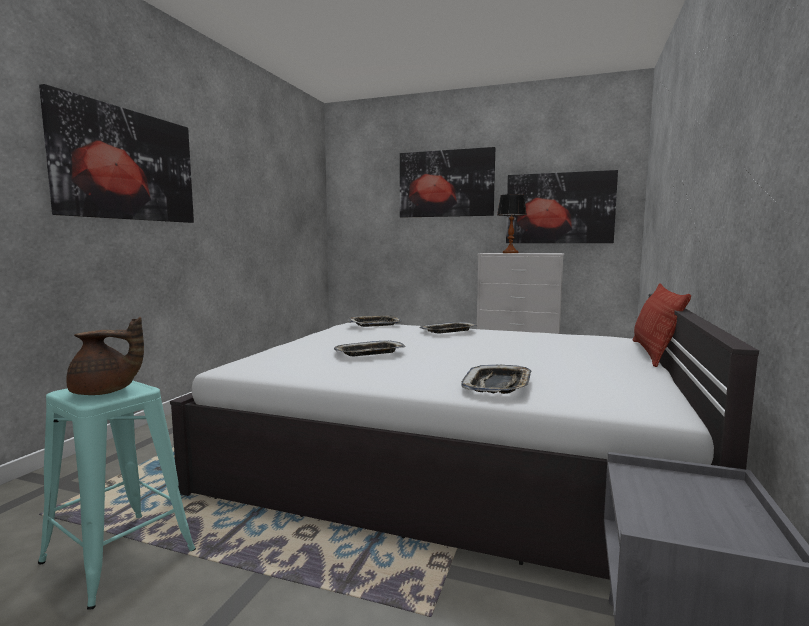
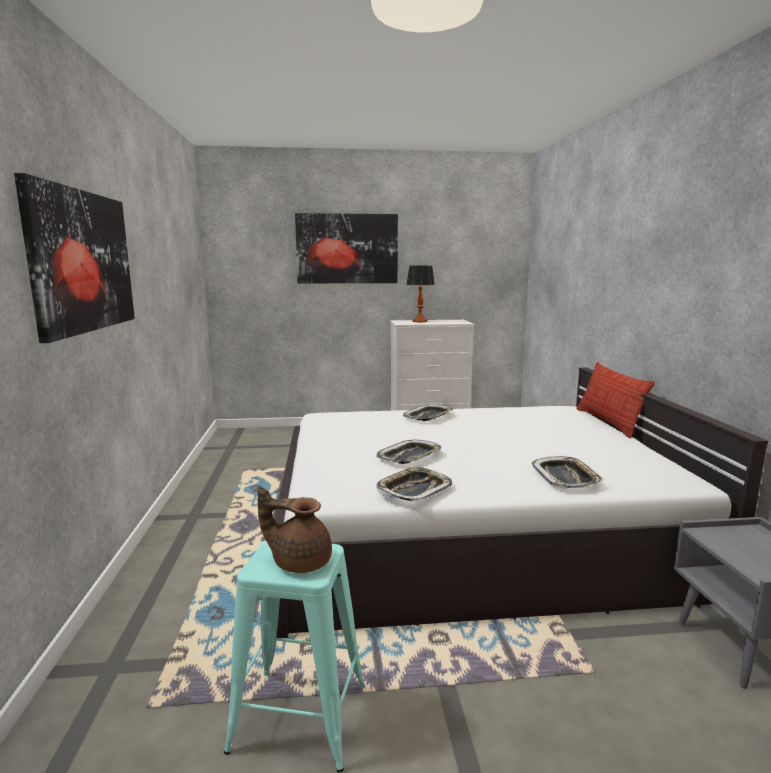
camera: 25 degrees left, 5 degrees up
(105, 392) = (299, 561): brown teapot -> brown teapot turned 135 degrees counterclockwise
(374, 324) = (349, 415): tray -> tray (414, 489)
(559, 208) = (458, 277): picture -> none

